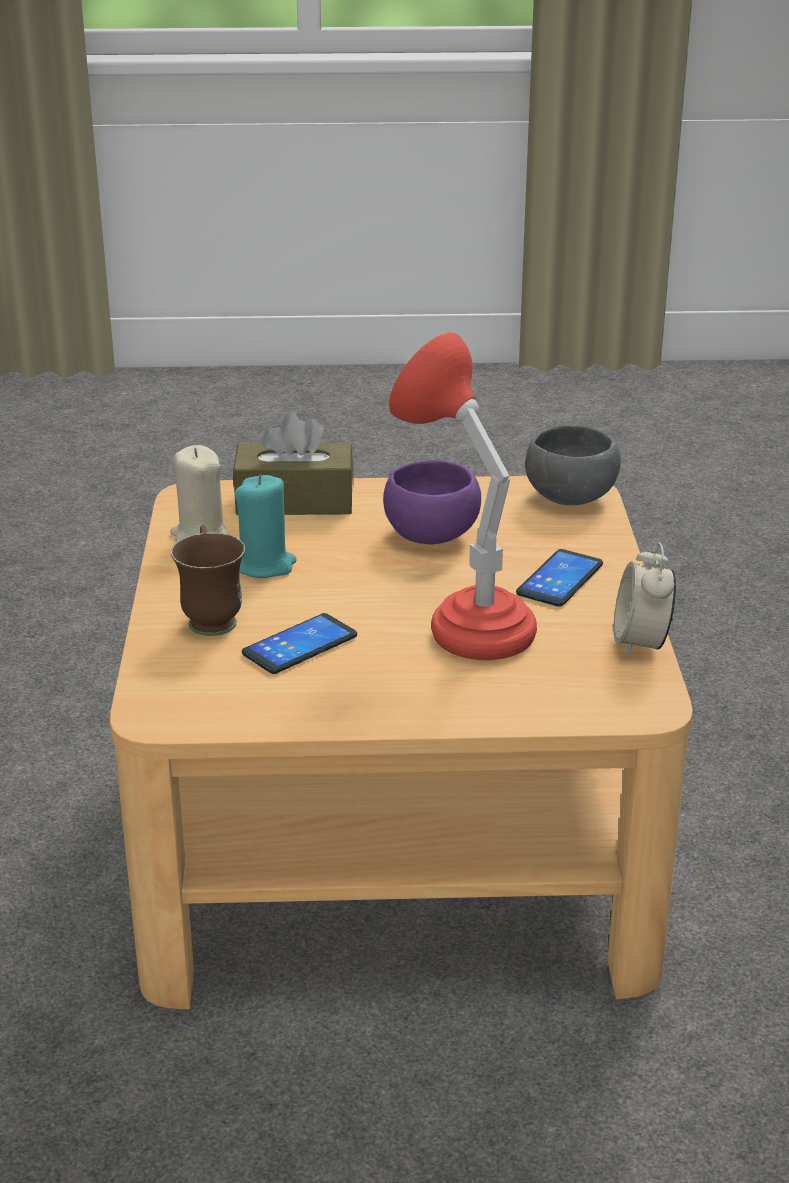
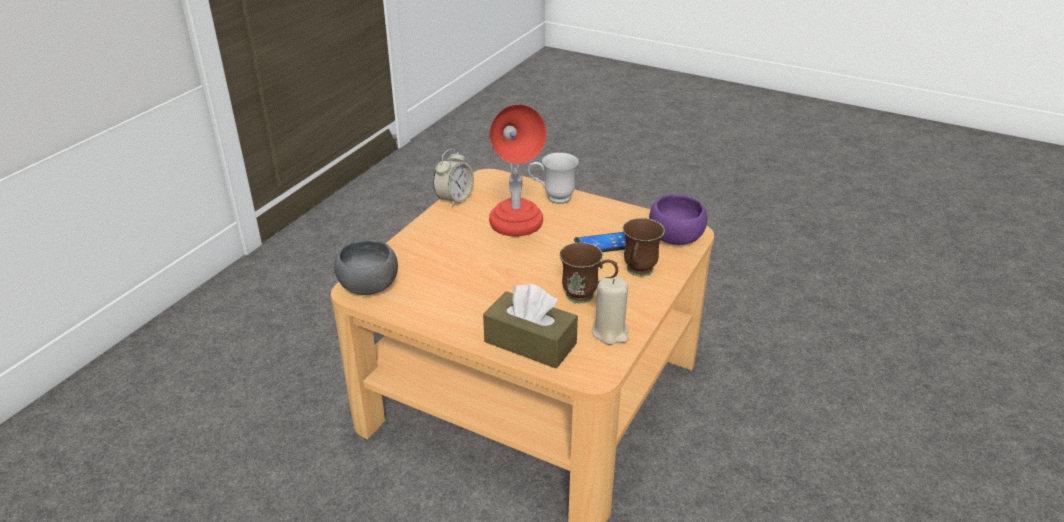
camera: 150 degrees left, 5 degrees up
(265, 566) = (587, 296): turquoise candle -> brown mug
(432, 534) = (475, 287): purple bowl -> purple bowl (674, 239)
(472, 701) = (552, 198): none -> white mug
(560, 579) = (446, 238): phone -> none

